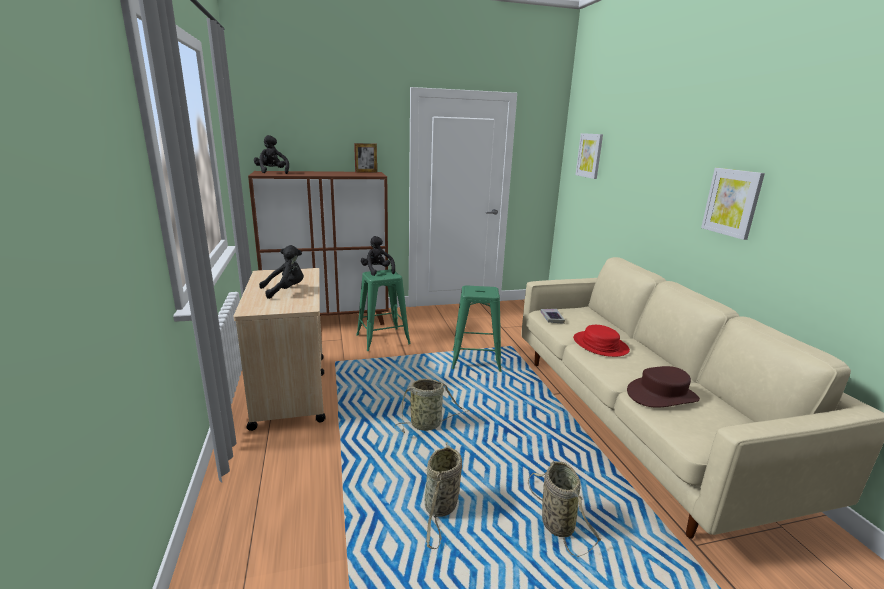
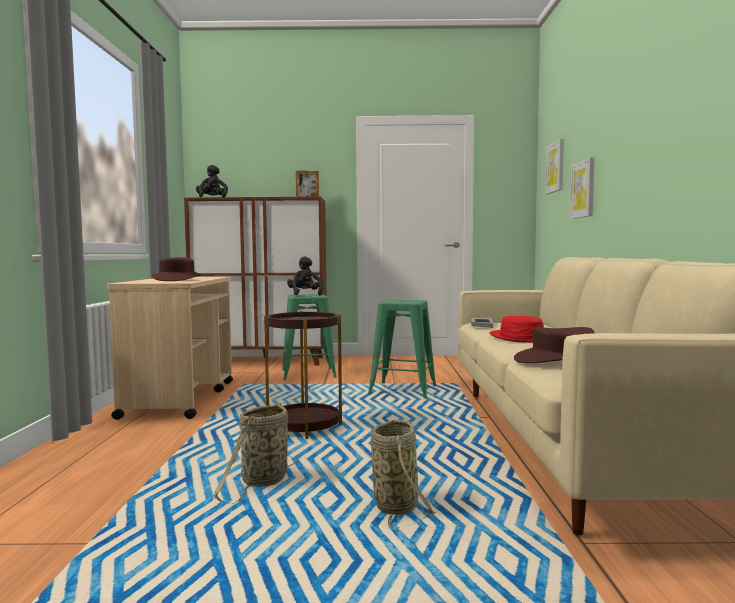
camera: 15 degrees right, 15 degrees down
(285, 290) = (177, 279): black plush toy -> brown hat
(428, 424) = (304, 427): basket -> brown side table
(732, 202) = (672, 148): picture -> picture (583, 189)

